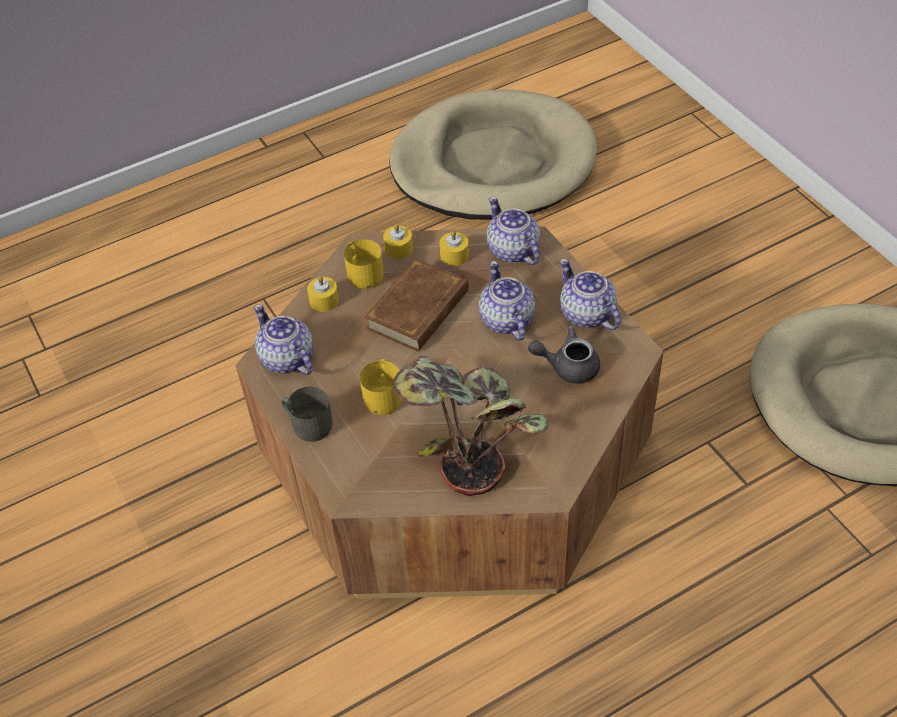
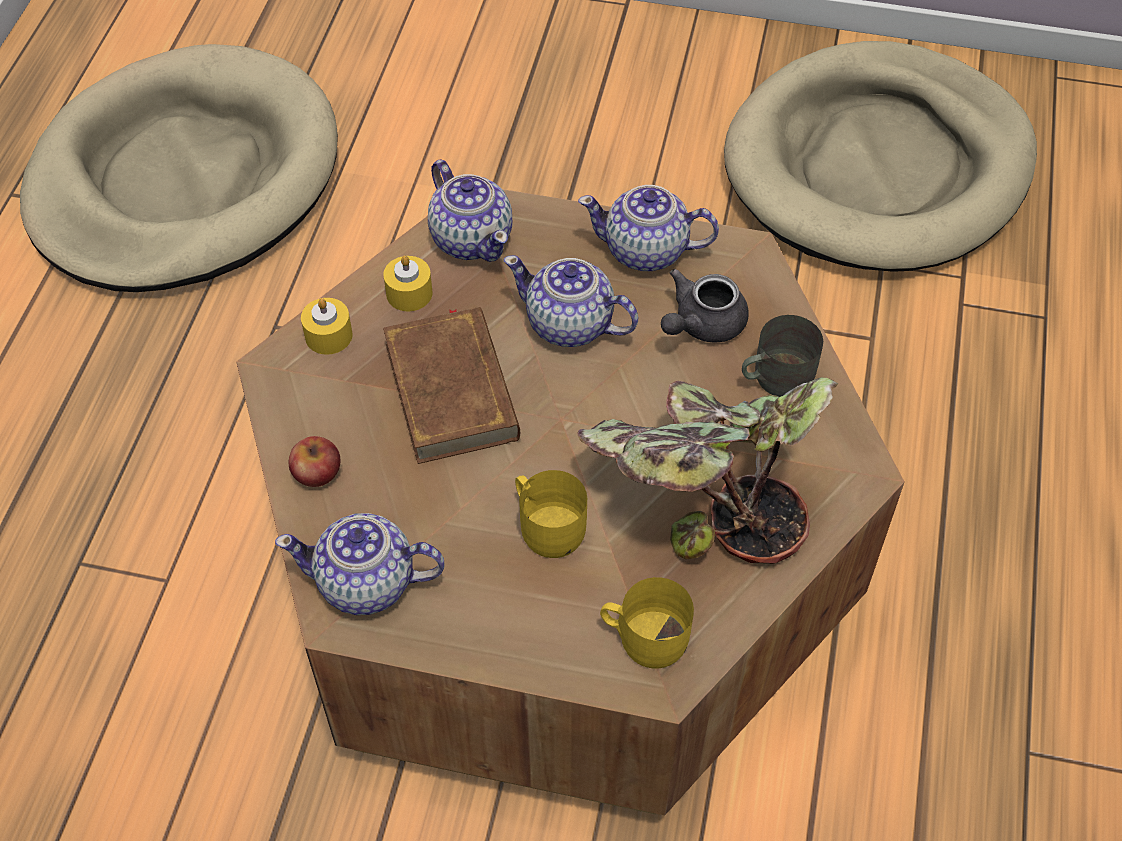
camera: 50 degrees left, 5 degrees up
(308, 424) = (501, 638): grey mug -> grey mug (775, 377)
(324, 300) = (317, 471): yellow candle -> apple
(364, 273) = (324, 398): yellow mug -> yellow mug (644, 636)
(513, 251) = (472, 238): teapot -> teapot turned 135 degrees counterclockwise

